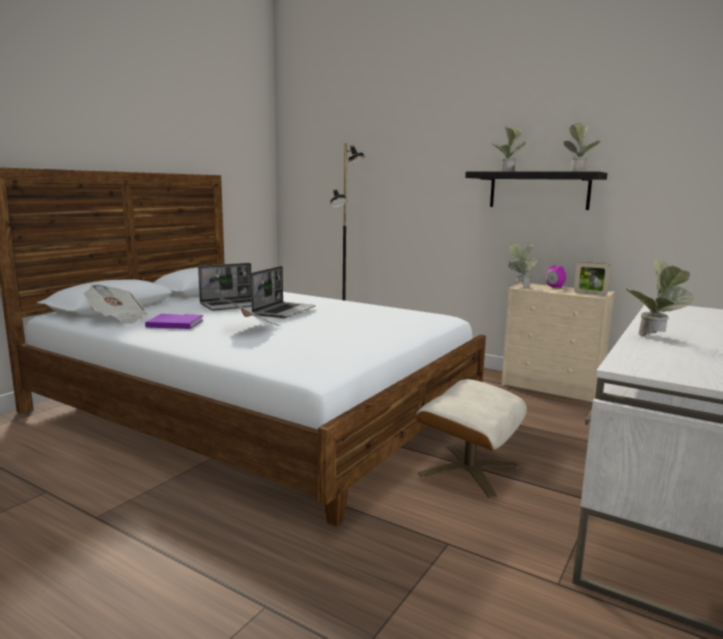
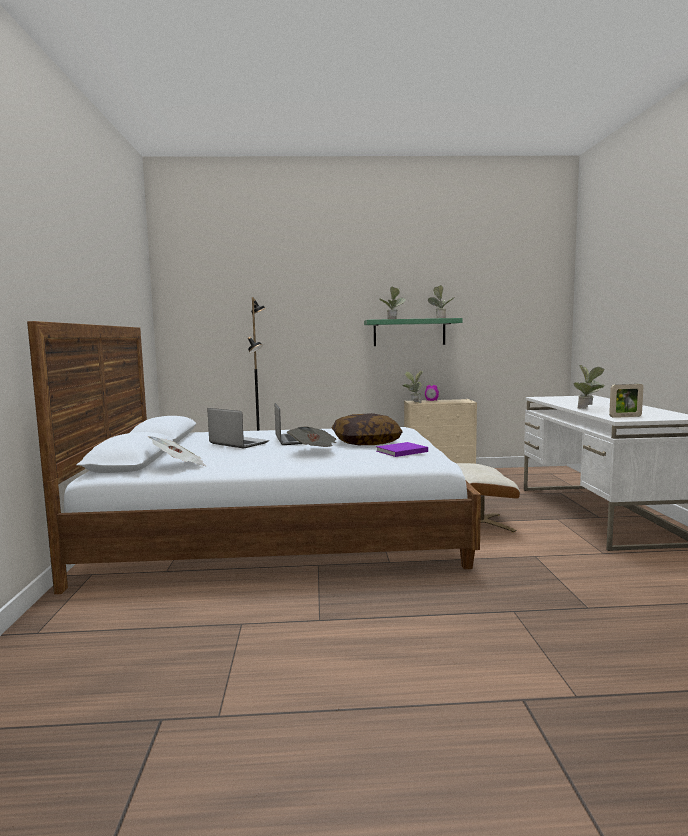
camera: 35 degrees left, 5 degrees down
(173, 323) = (243, 459): purple book -> purple book (400, 451)
(233, 305) = (238, 443): laptop -> laptop turned 75 degrees counterclockwise
(336, 328) = (366, 443): none -> pillow
(539, 190) = (409, 332): black shelf -> green shelf
(590, 294) = (462, 401): picture frame -> picture frame (625, 416)

